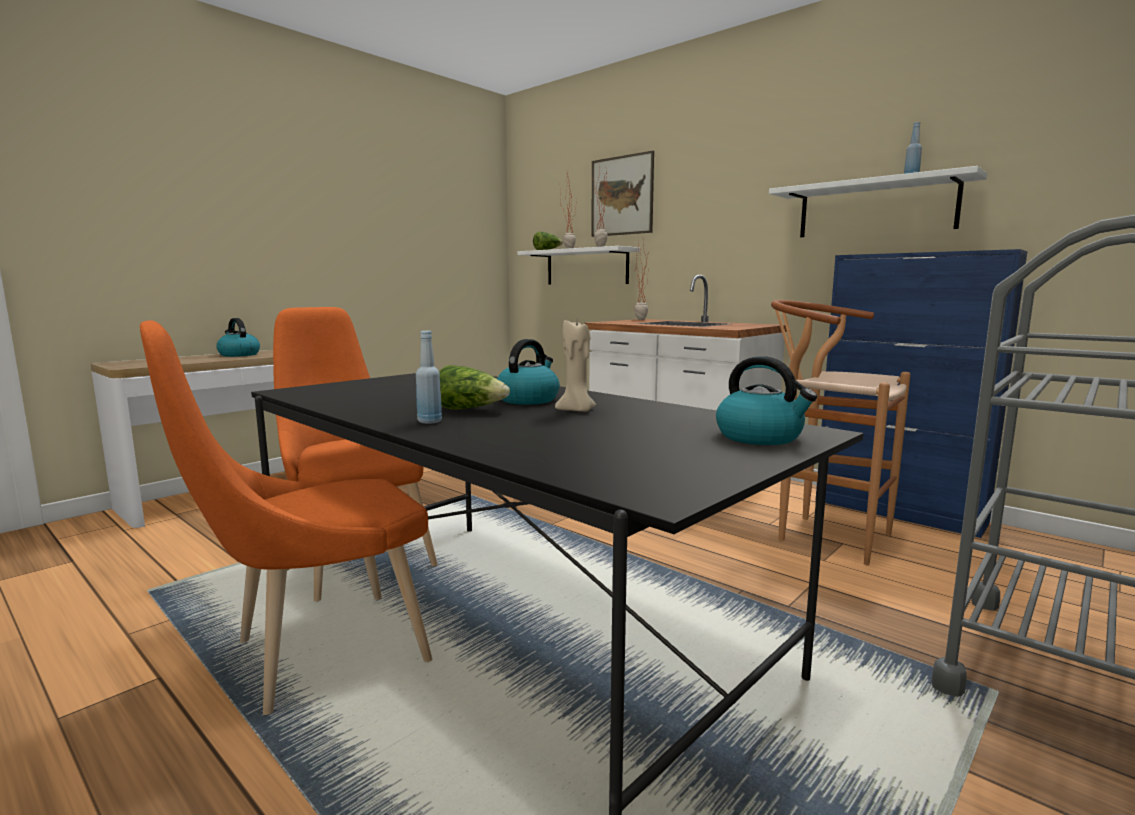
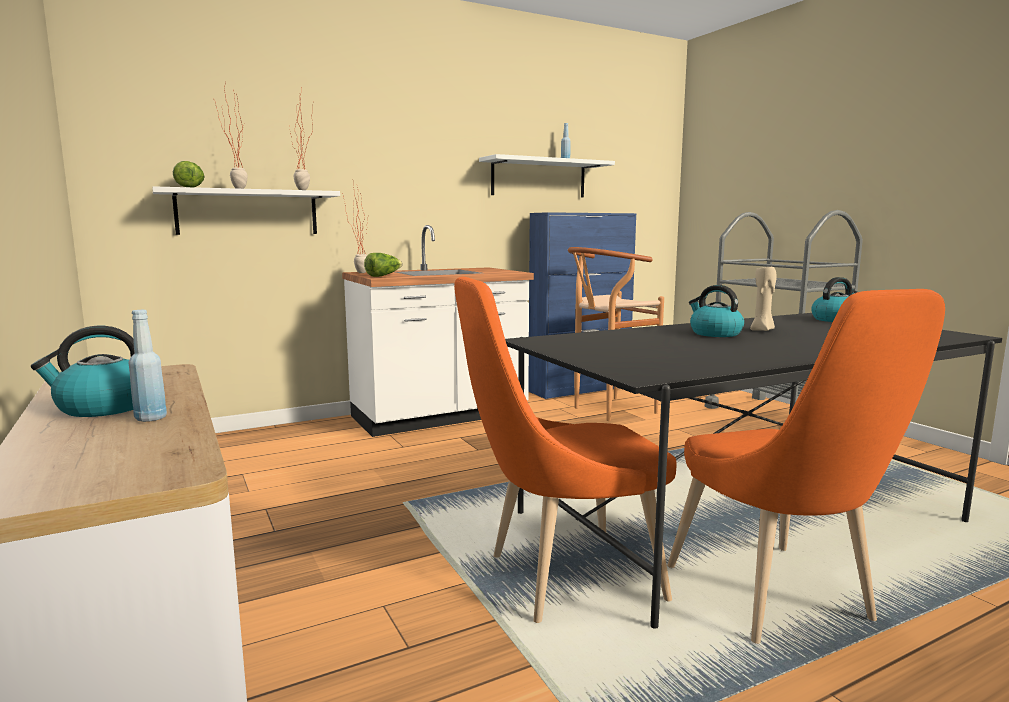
camera: 70 degrees left, 0 degrees up
(430, 422) = (811, 350): blue bottle -> blue bottle (151, 418)
(470, 409) = (759, 343): lettuce -> lettuce (383, 276)
(622, 196) = (298, 130): picture -> none

